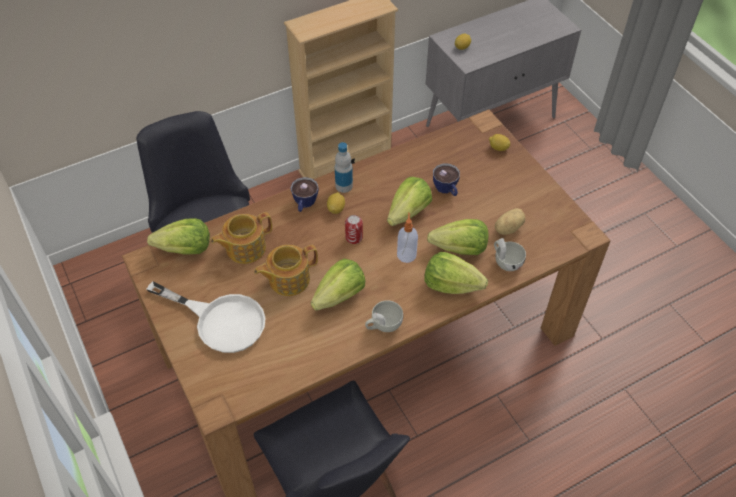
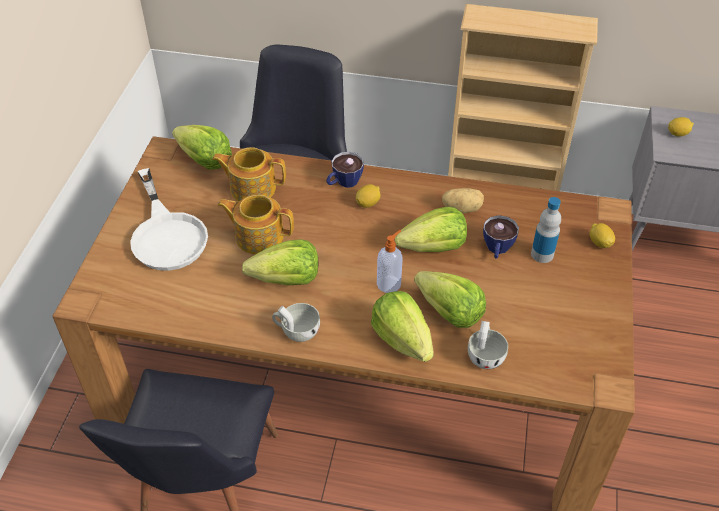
camera: 40 degrees right, 5 degrees down
(344, 186) = (397, 188): bottle -> bottle (542, 254)
(354, 237) = (356, 238): can -> none
(507, 228) = (523, 324): potato -> potato (462, 208)

